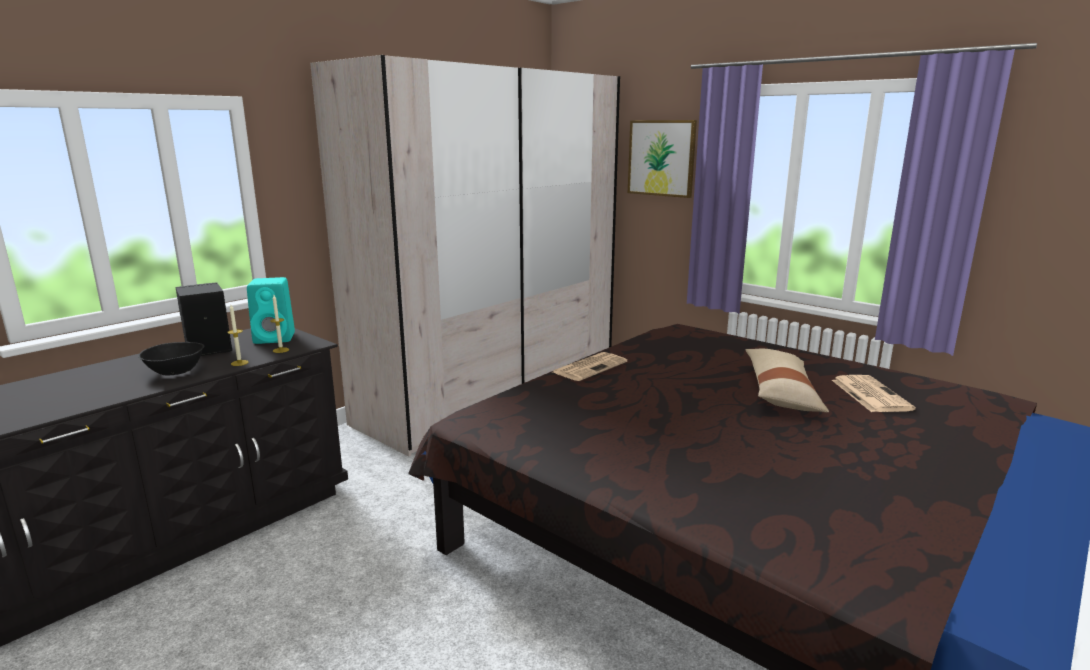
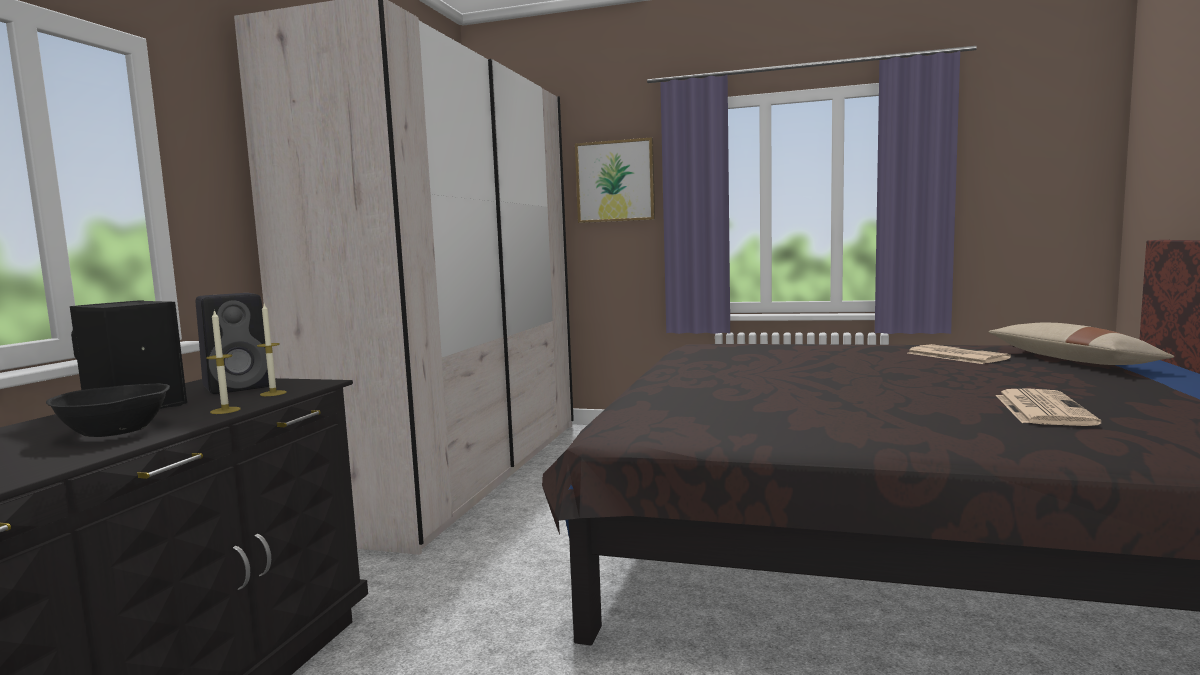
camera: 25 degrees left, 10 degrees down
(276, 338) = (240, 386): turquoise speaker -> black speaker
(590, 367) = (672, 375): newspaper -> newspaper (1041, 409)
(781, 392) = (886, 364): beige pillow -> beige pillow (1071, 360)

